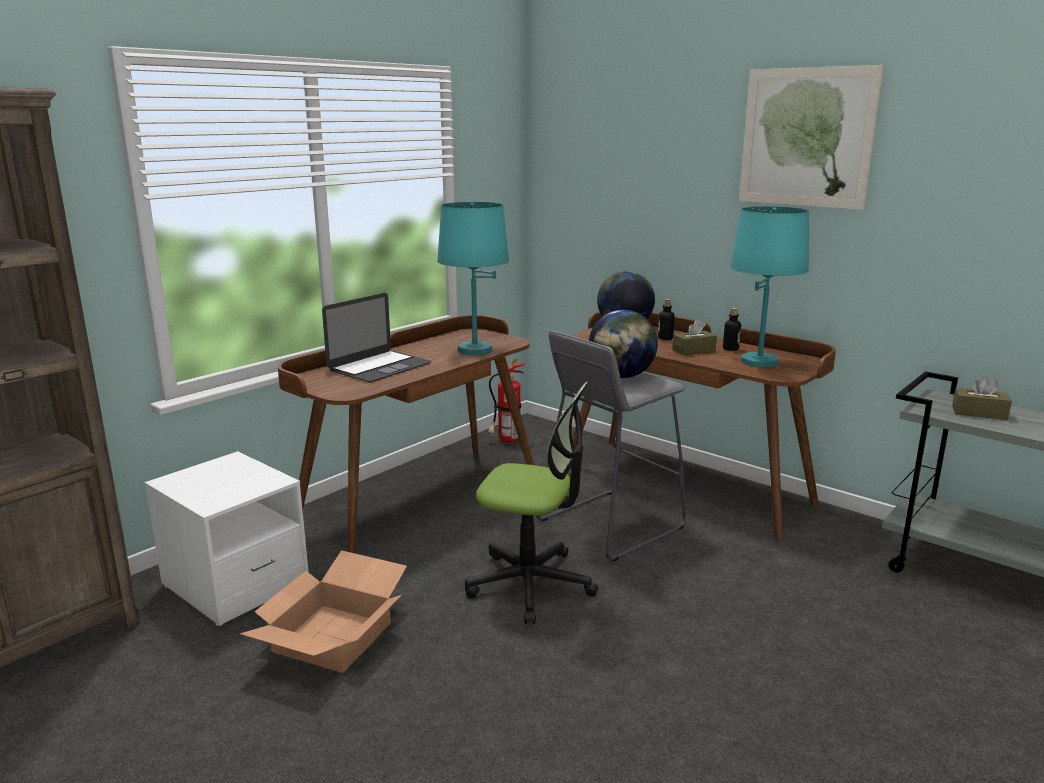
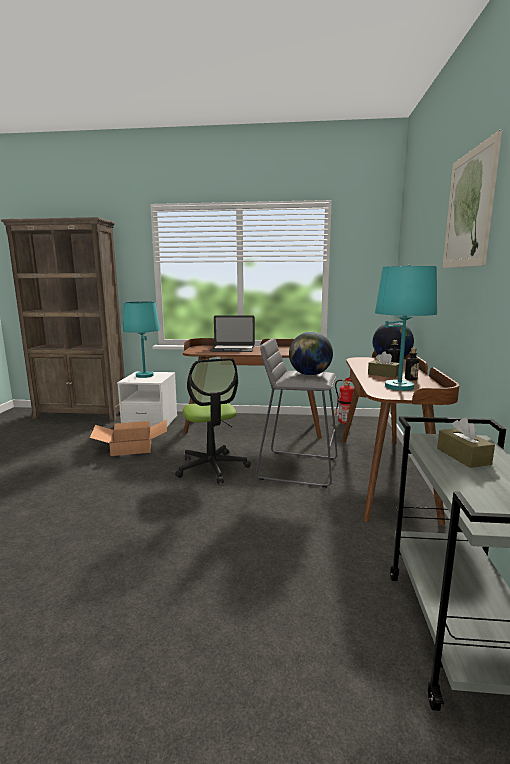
camera: 55 degrees right, 5 degrees down
(474, 350) = (284, 352): turquoise table lamp -> turquoise table lamp (144, 375)

